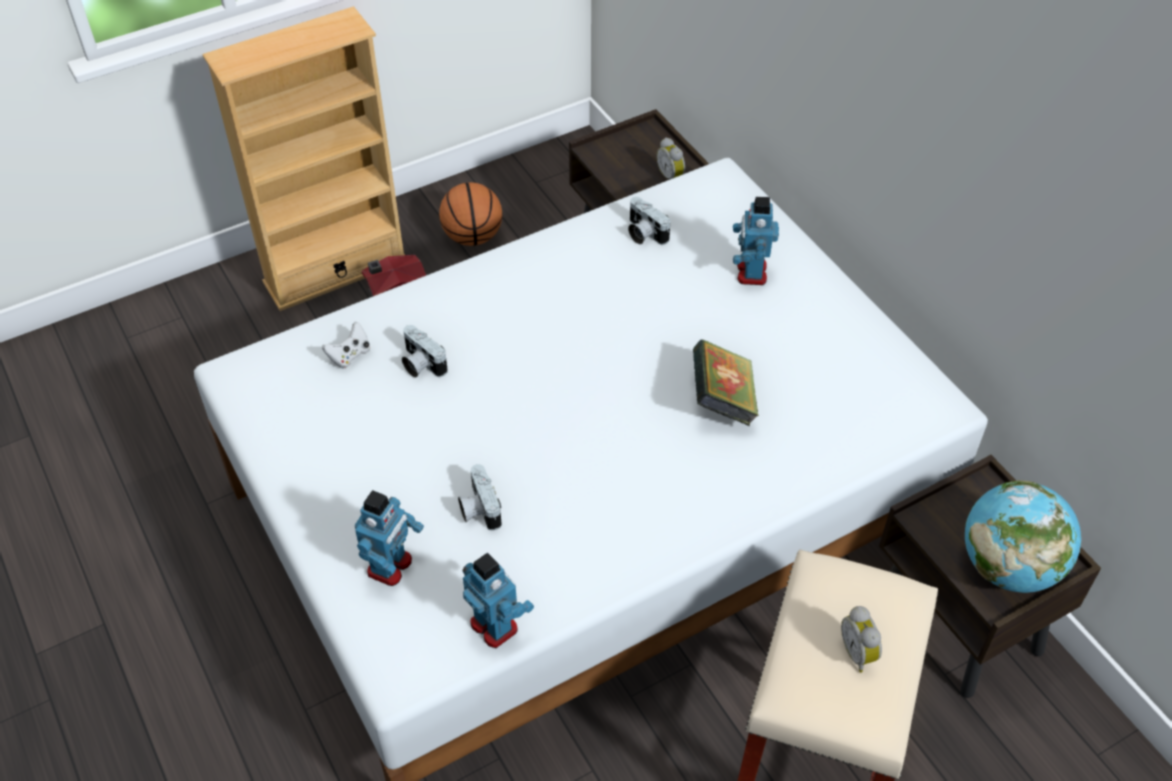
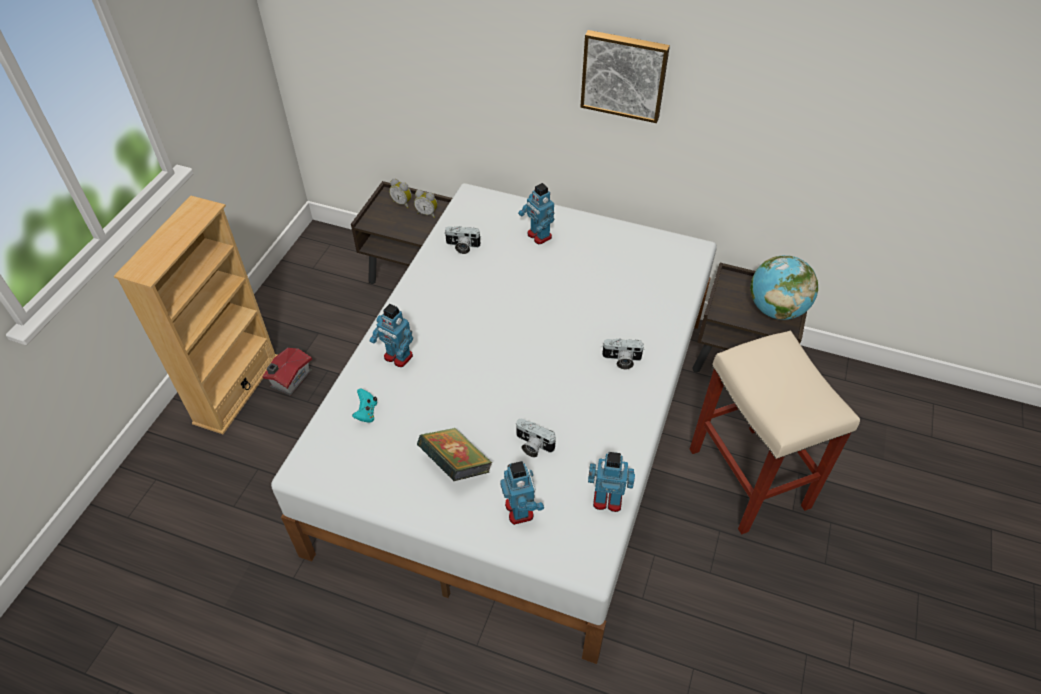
camera: 40 degrees left, 0 degrees up
(350, 355) = (366, 412): white game controller -> turquoise game controller
(420, 364) = (414, 390): camera -> camera (621, 360)
(441, 316) = (398, 357): none -> toy robot
(473, 237) = (305, 319): basketball -> none
(722, 400) = (593, 308): book -> book (455, 465)
(859, 652) = (794, 382): alarm clock -> alarm clock (402, 203)
(931, 94) = (624, 75): none -> picture

